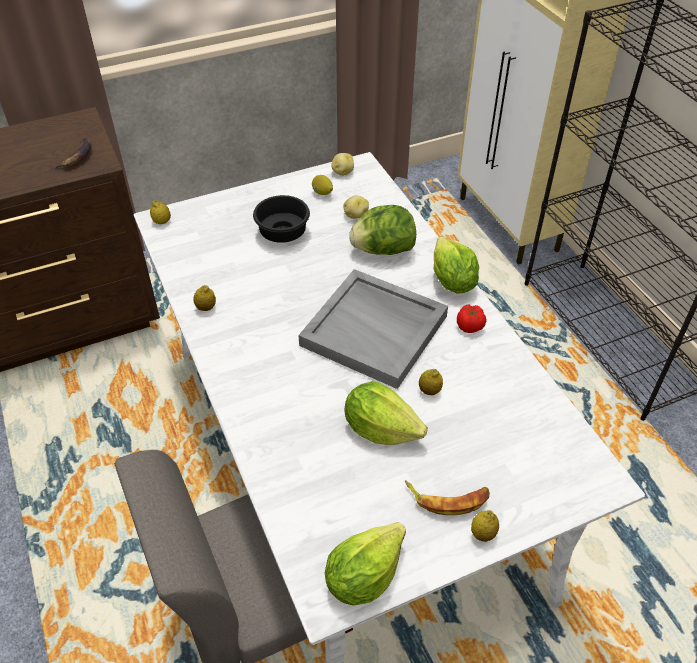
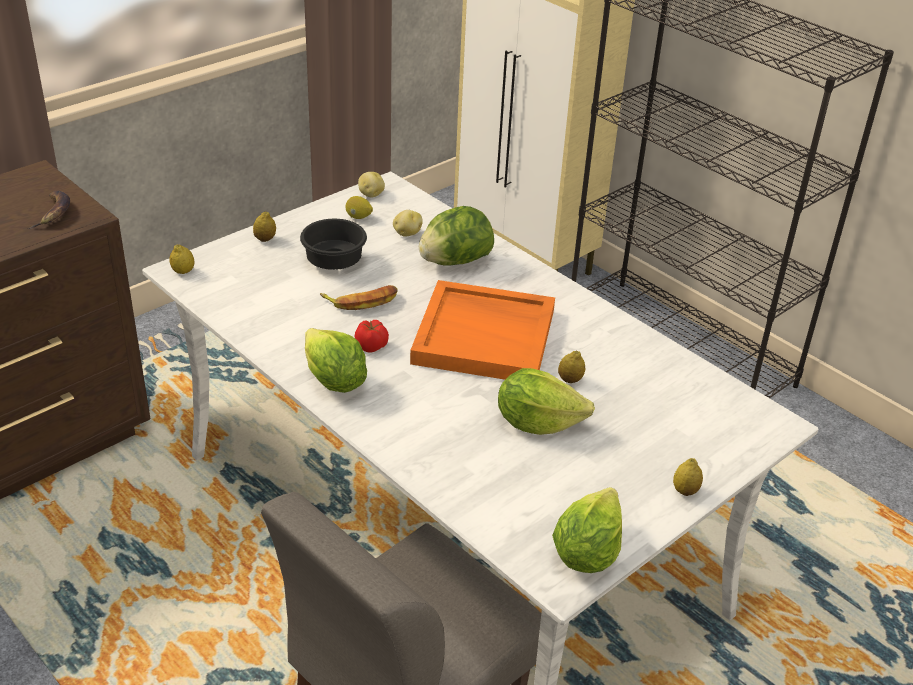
camera: 20 degrees left, 10 degrees down
(206, 308) = (284, 346): lemon -> lemon (265, 239)
(375, 330) = (485, 336): grey tray -> orange tray
(448, 498) = (636, 468): banana -> banana (362, 301)
(451, 281) = (542, 279): lettuce -> lettuce (334, 381)
(470, 326) = (582, 316): tomato -> tomato (372, 346)

